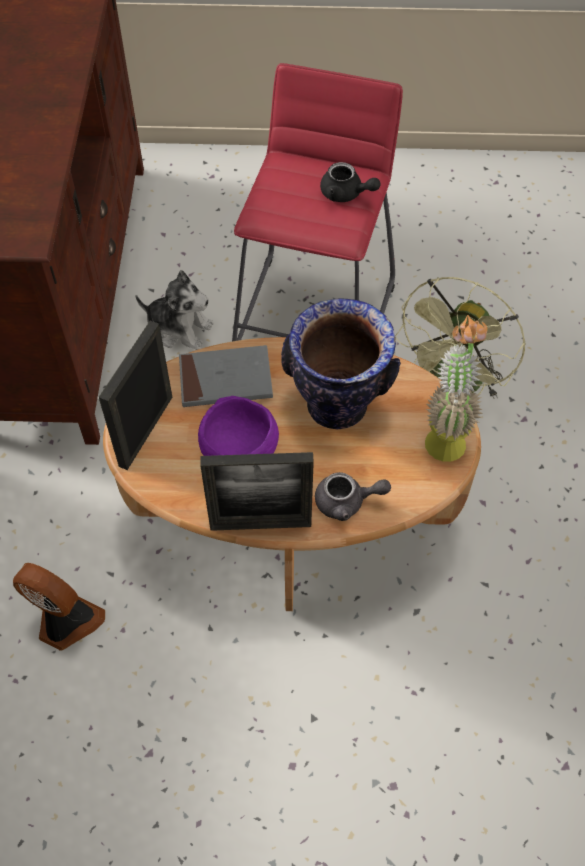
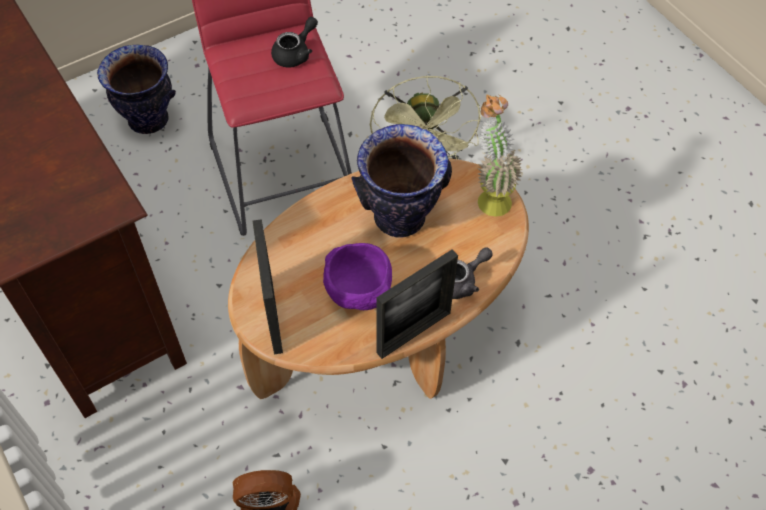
camera: 35 degrees left, 0 degrees up
(179, 328) = (181, 236): plush toy -> none
(225, 380) = (302, 243): grey book -> none
(230, 211) = (149, 119): none -> vase
(346, 194) = (295, 53): black teapot -> black teapot turned 45 degrees counterclockwise

